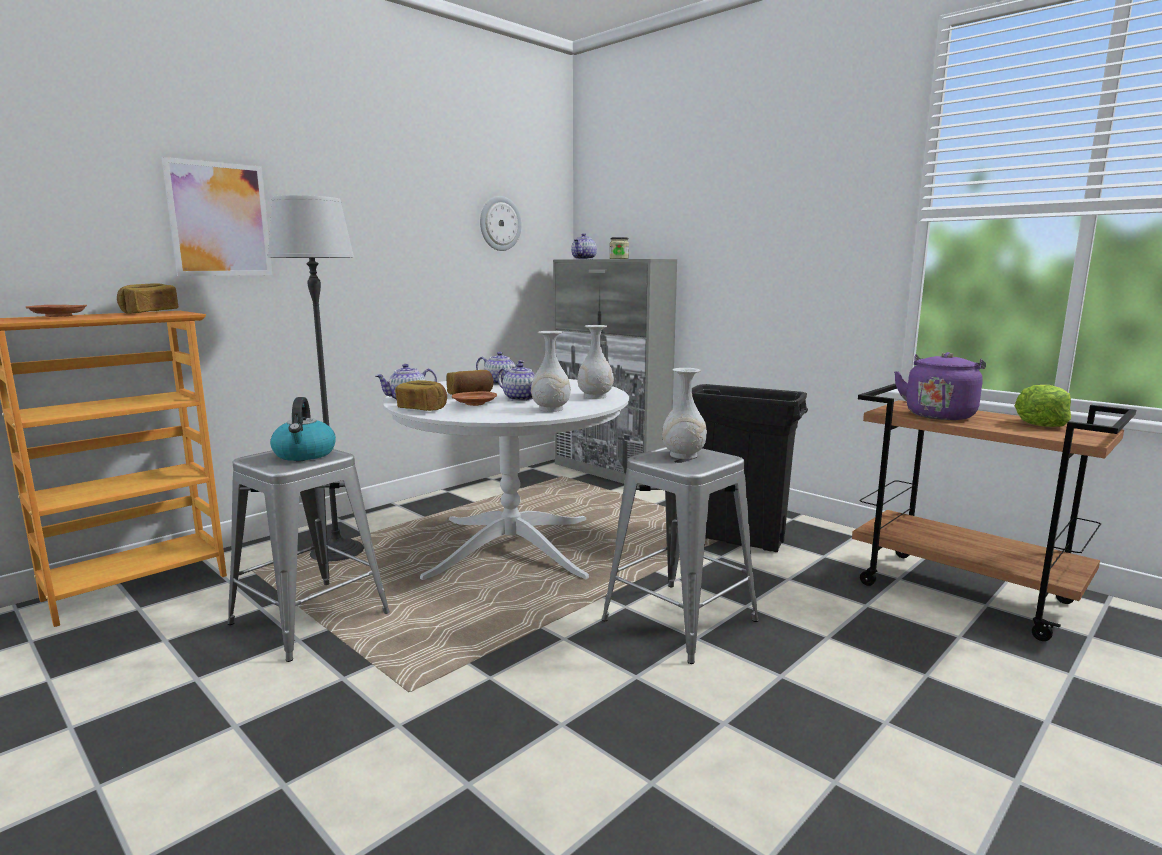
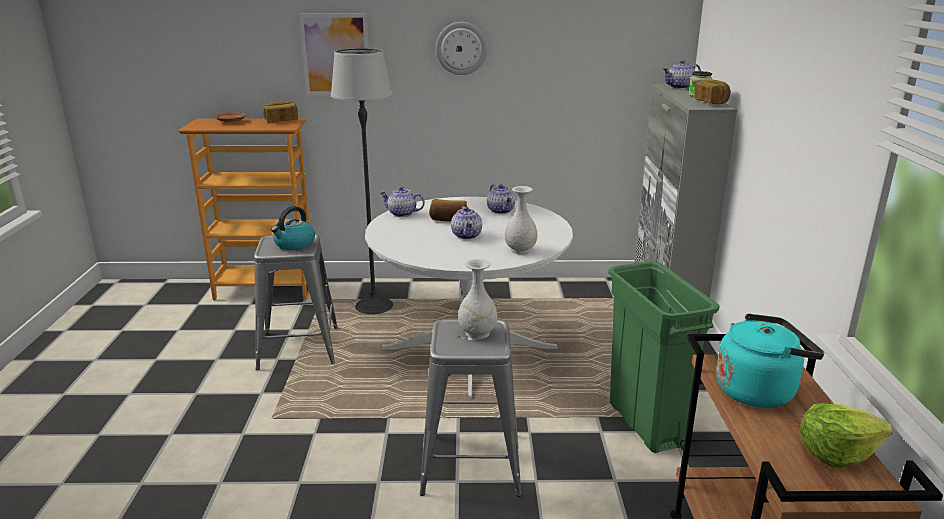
camera: 45 degrees right, 10 degrees up
(422, 409) = (385, 228): bread -> bread (711, 102)
(475, 404) = (424, 233): brown plate -> none
(499, 223) = (594, 47): wall clock -> wall clock (461, 48)
(550, 409) = (453, 255): white vase -> none
(738, 540) = (645, 425): black trash can -> green trash can
(939, 415) = (758, 390): purple kettle -> turquoise kettle

